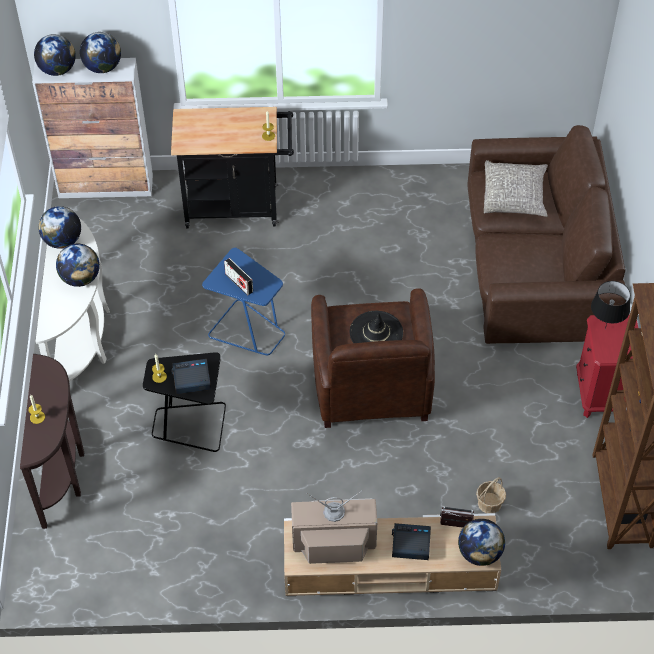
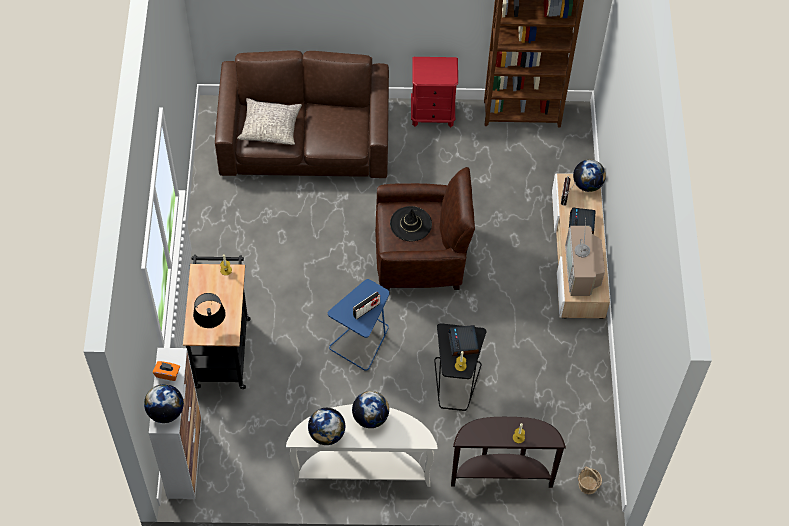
camera: 90 degrees left, 5 degrees up
(102, 67) = (167, 374): globe -> orange tissue box
(489, 503) = (525, 190): basket -> basket (588, 485)
(605, 329) = (427, 75): black table lamp -> black table lamp (212, 328)

